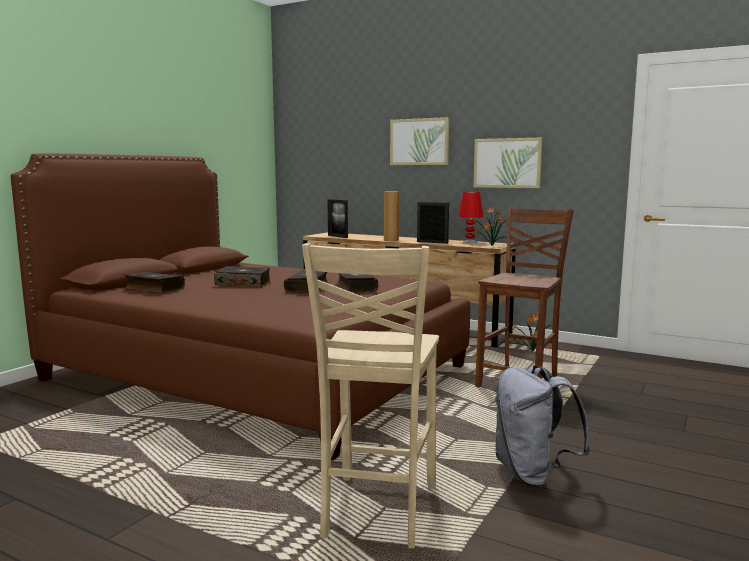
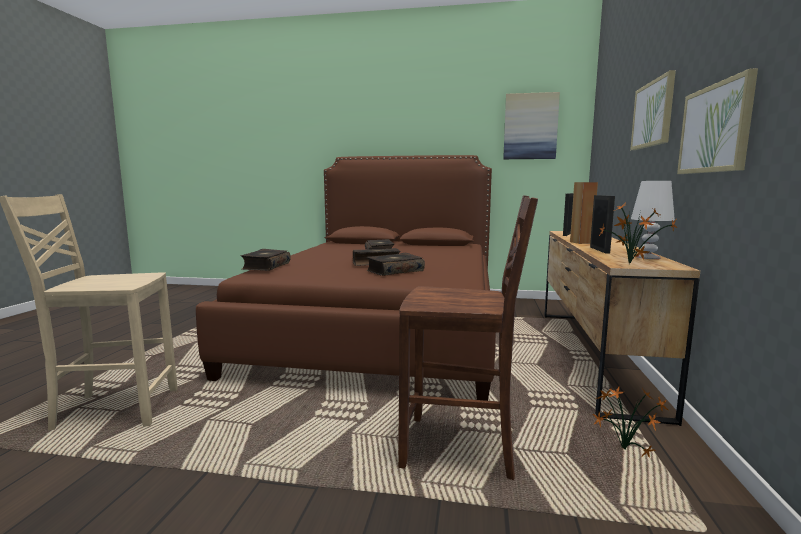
camera: 70 degrees right, 0 degrees up
(154, 289) = (343, 247): book -> book (265, 266)
(234, 127) = (530, 126): none -> picture
(469, 242) = (648, 257): red table lamp -> white table lamp
(533, 475) = (160, 479): grey backpack -> none

